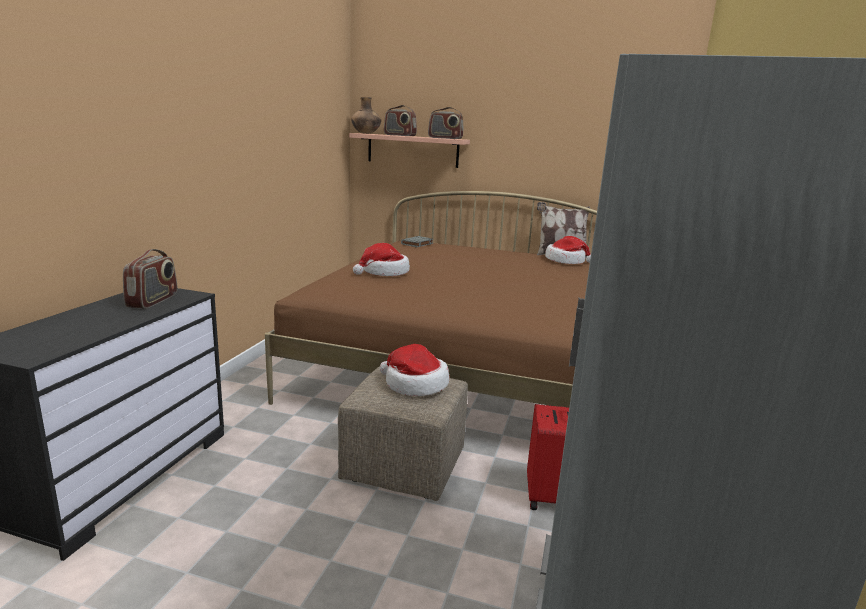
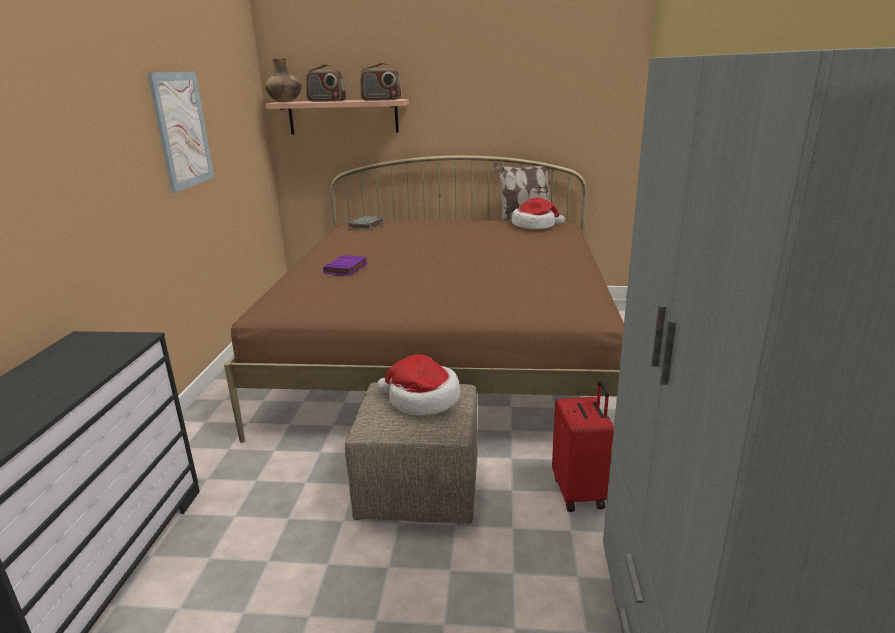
camera: 10 degrees left, 5 degrees up
(153, 301) = (90, 356): radio -> none
(271, 143) = (182, 130): none -> picture
(384, 272) = (346, 269): hat -> purple book

